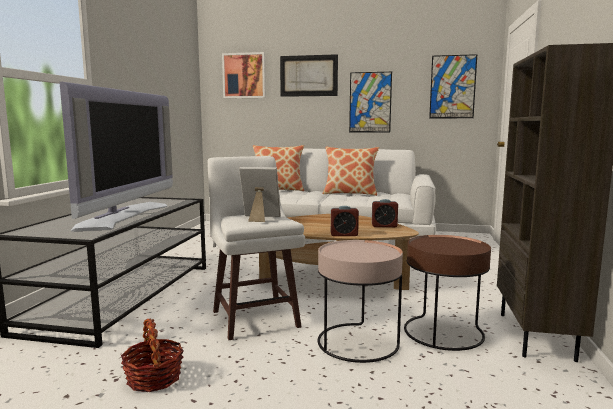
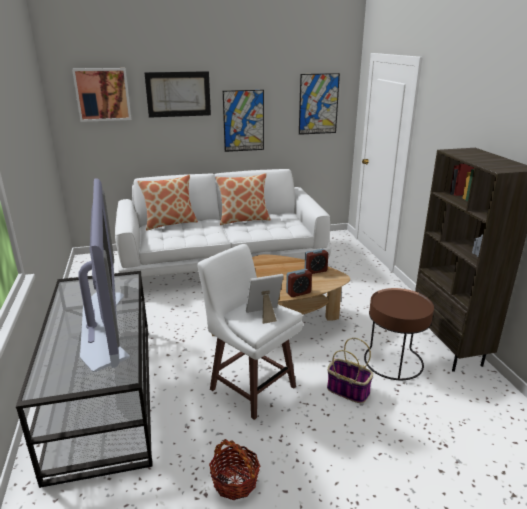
camera: 25 degrees left, 15 degrees up
(357, 342) = (347, 390): pink side table -> basket

